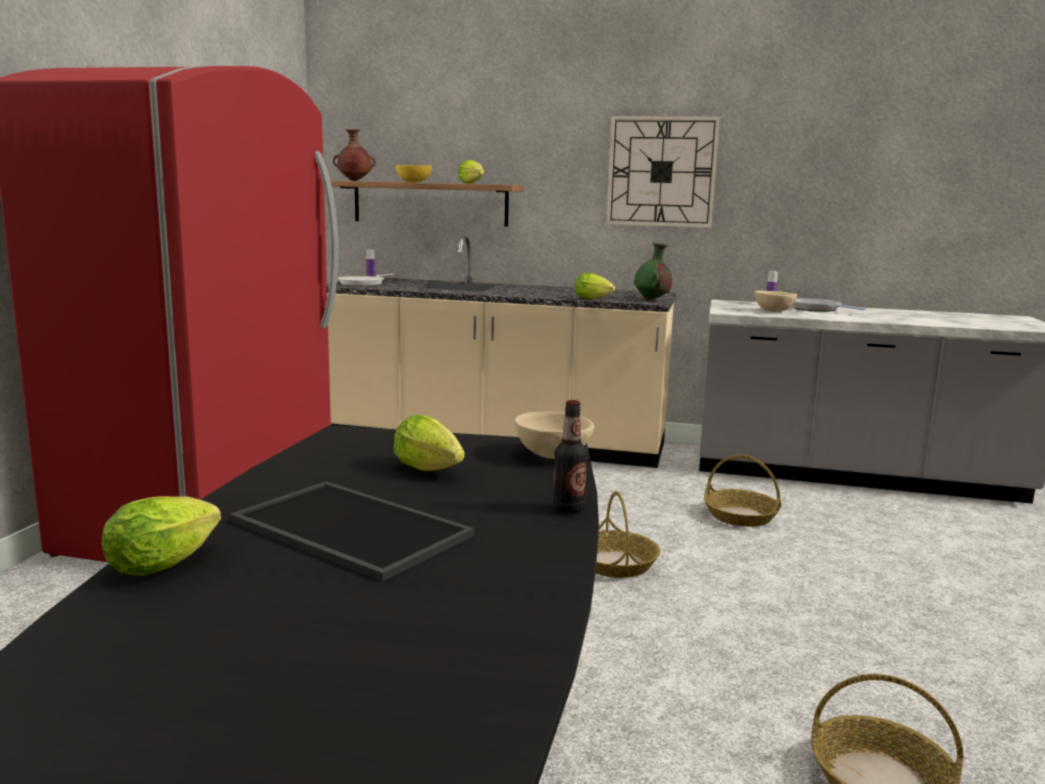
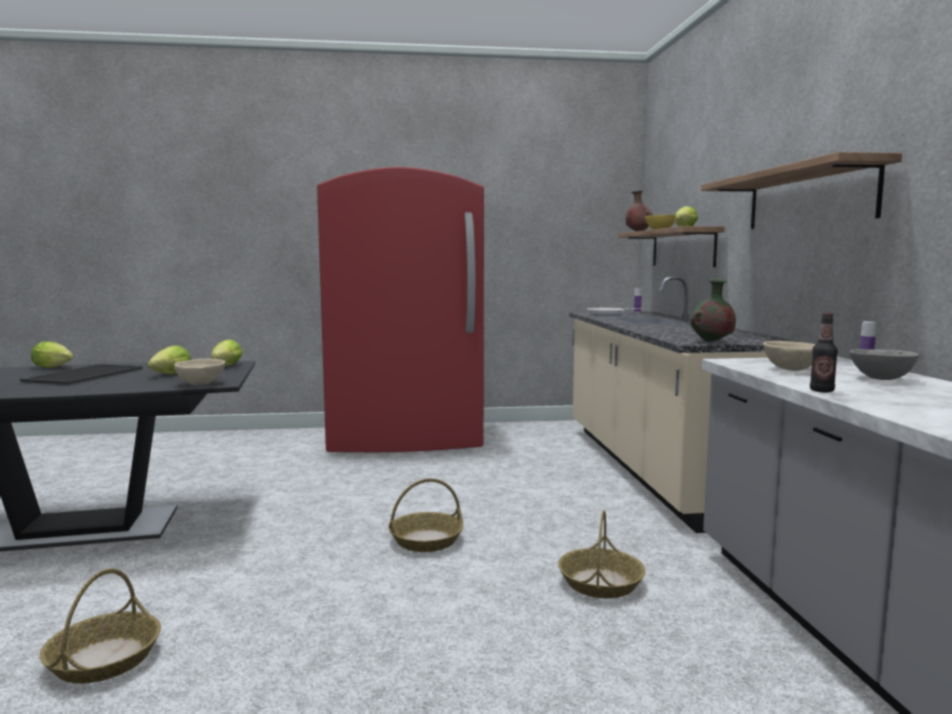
camera: 70 degrees right, 5 degrees down
(568, 509) = (101, 390): bottle -> bottle (821, 391)
(594, 299) = (661, 335): lettuce -> lettuce (225, 366)
(661, 172) = (808, 198): wall clock -> shelf
(817, 309) = (880, 379): frying pan -> grey bowl

